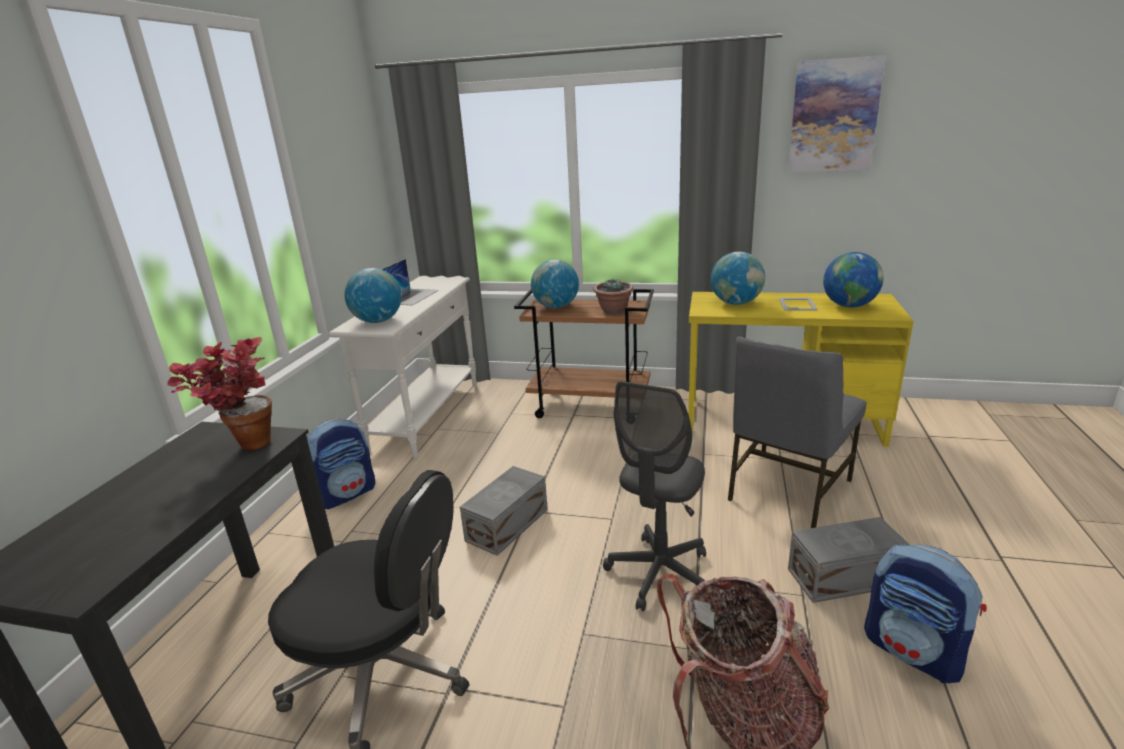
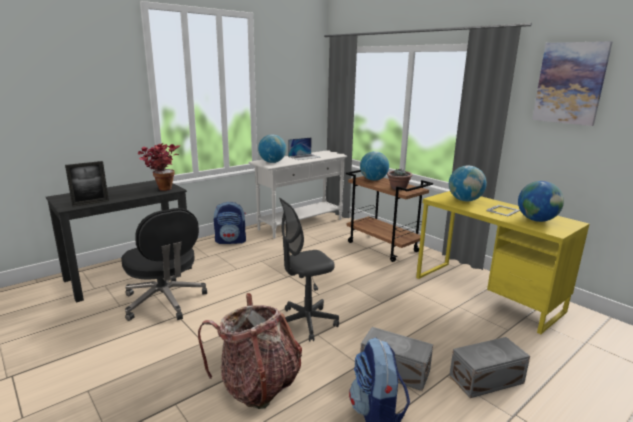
camera: 35 degrees right, 5 degrees down
(129, 551) = (90, 203): none -> picture frame
(509, 525) = (273, 277): grey storage box -> grey storage box (488, 380)
(786, 490) = (429, 323): grey chair -> none

